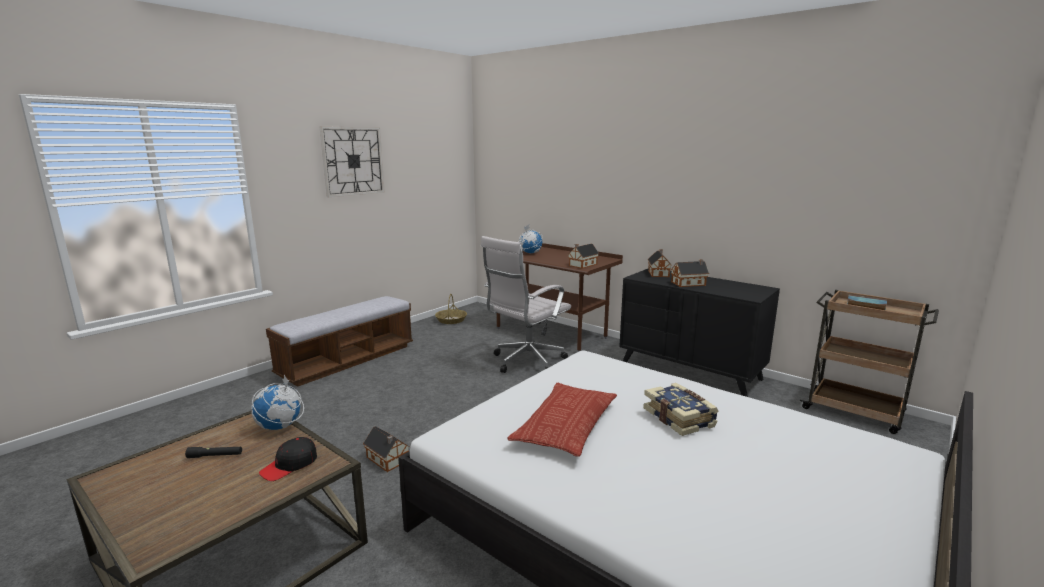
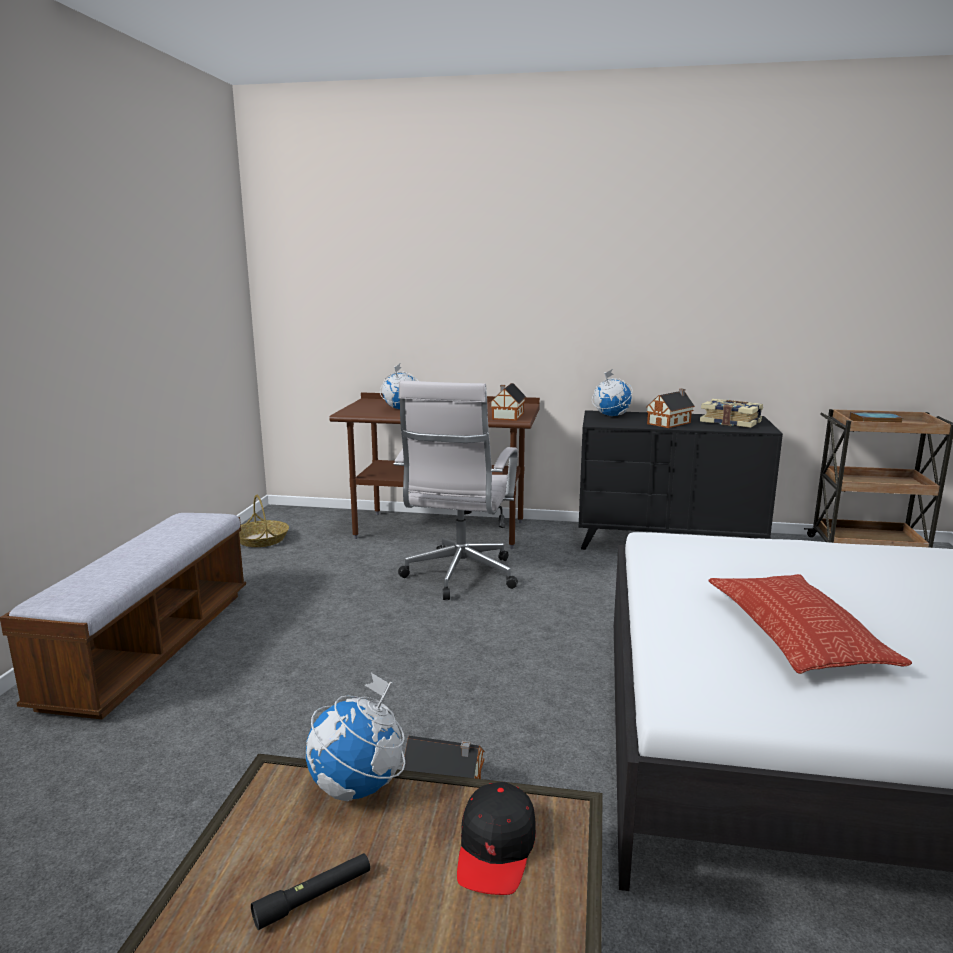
camera: 30 degrees left, 0 degrees up
(353, 161) = (93, 259): wall clock -> none
(658, 273) = (611, 416): toy house -> globe
(680, 418) = (886, 586): book -> book (731, 422)

